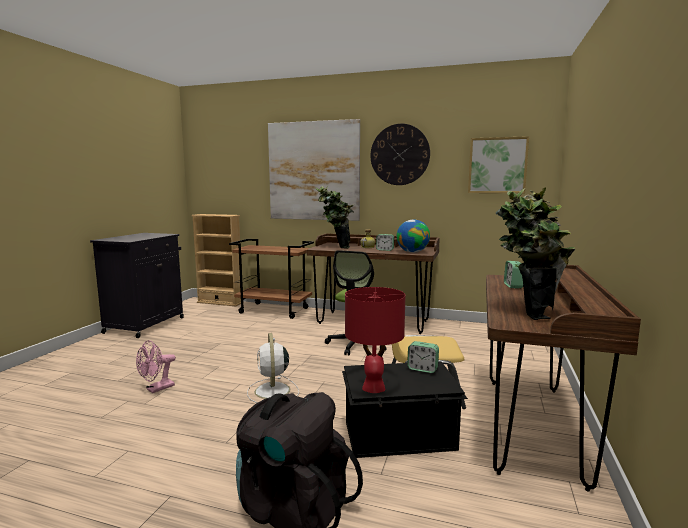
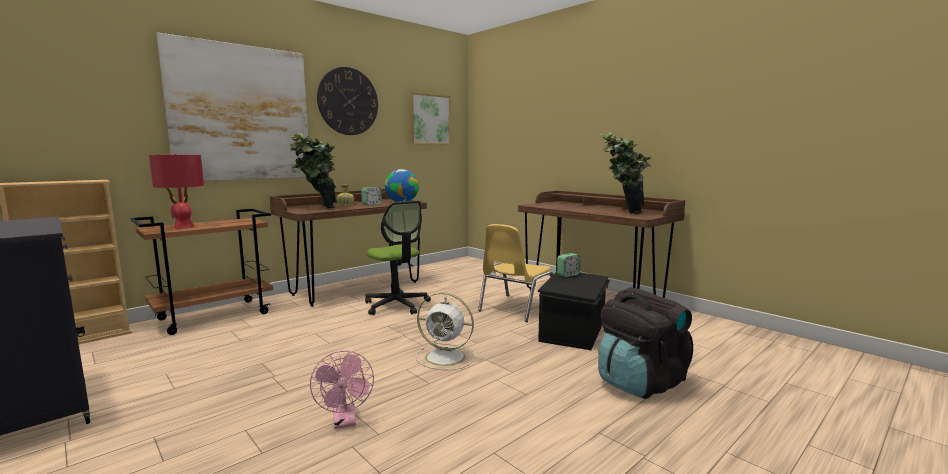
camera: 60 degrees left, 0 degrees up
(373, 387) = (584, 290): red table lamp -> red table lamp (183, 227)
(513, 286) = (559, 206): alarm clock -> none

